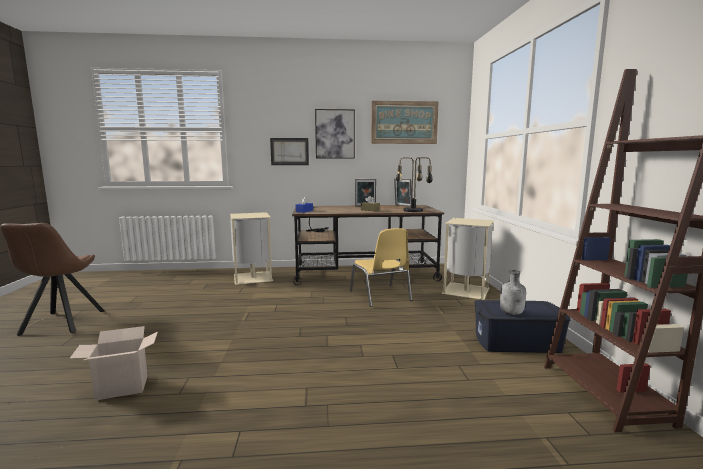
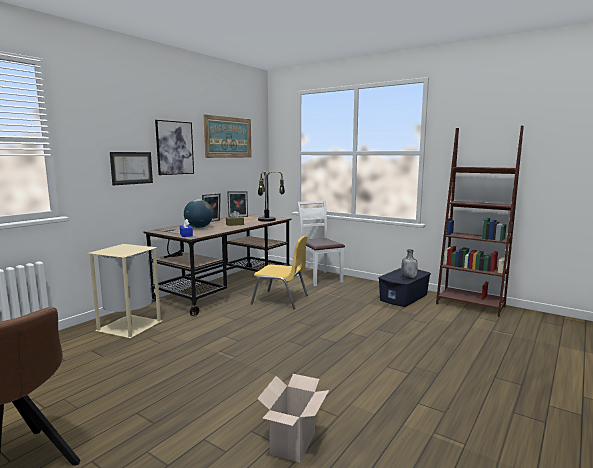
camera: 50 degrees left, 0 degrees up
(335, 208) = (199, 227): none -> globe
(467, 290) = (319, 278): beige trash can -> white chair

